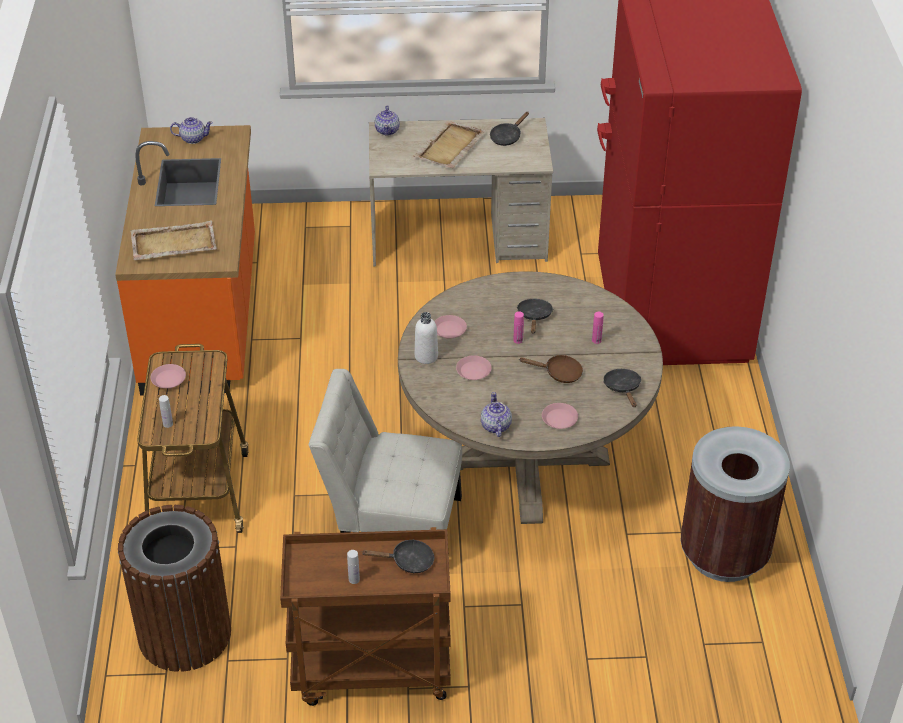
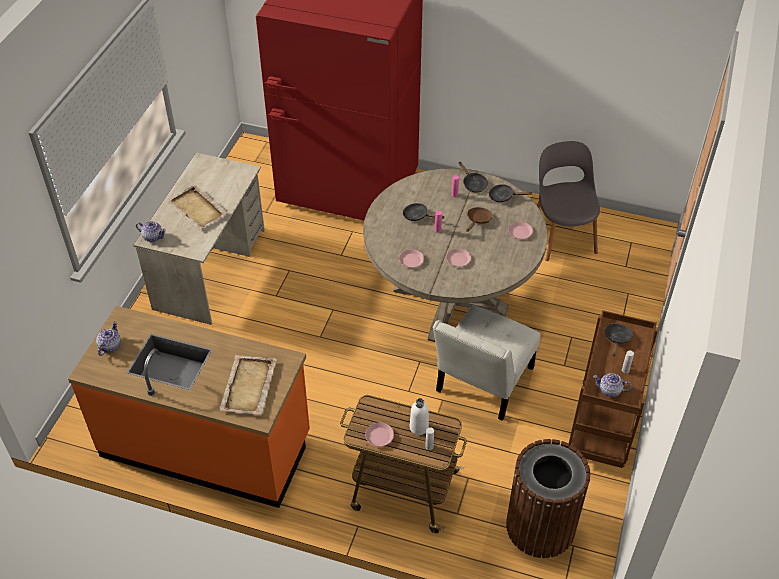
camera: 70 degrees left, 5 degrees up
(426, 356) = (433, 279): white bottle -> white bottle (419, 427)
(495, 426) = (515, 263): teapot -> teapot (610, 390)
(507, 137) = (206, 176): black frying pan -> black frying pan (473, 184)
(724, 554) = (562, 235): brown trash can -> grey chair

